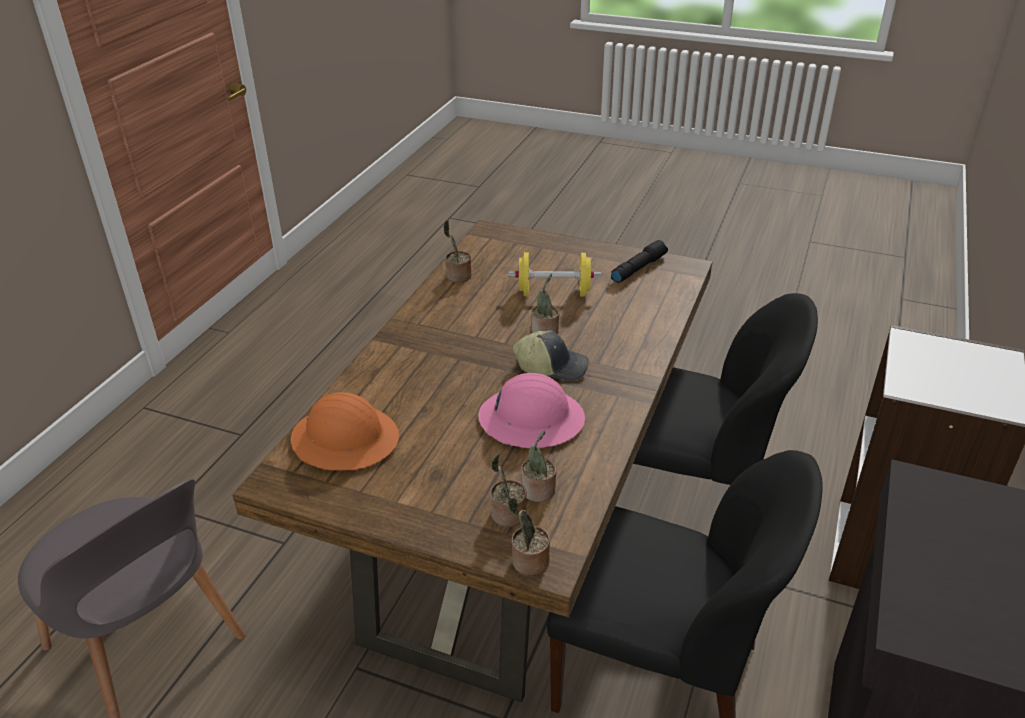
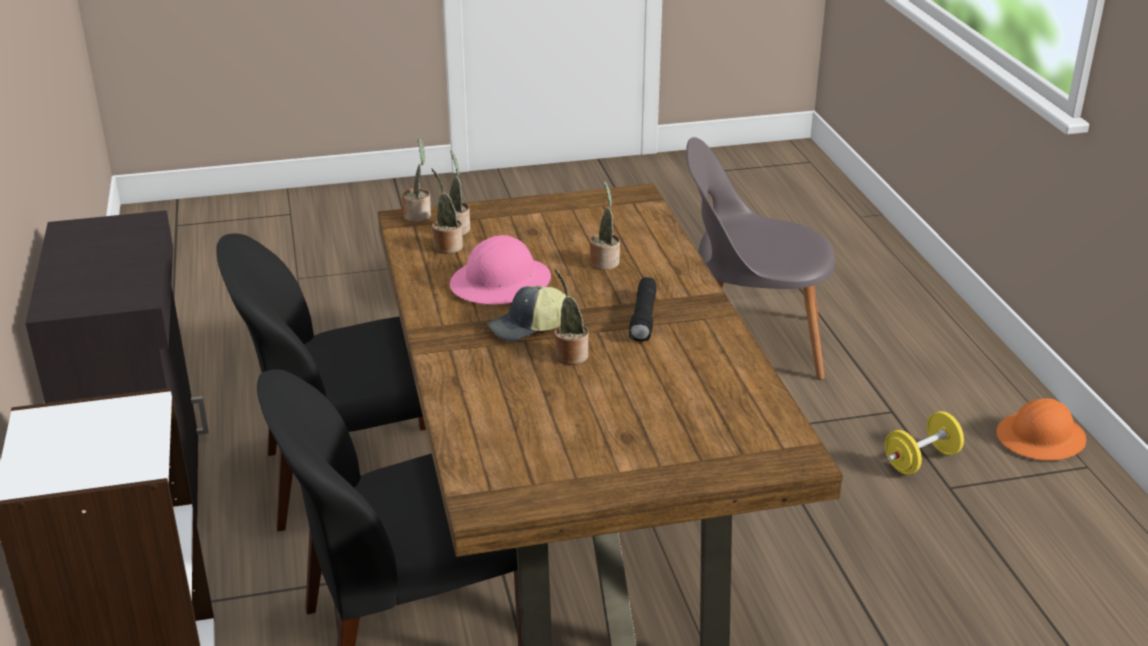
camera: 145 degrees right, 5 degrees down
(345, 439) = (627, 227): orange hard hat -> orange hard hat (1041, 438)
(457, 277) = (741, 379): potted plant -> potted plant (604, 261)
(554, 293) = (611, 401): yellow dumbbell -> yellow dumbbell (921, 460)
(638, 268) = (545, 476): black flashlight -> black flashlight (644, 318)

